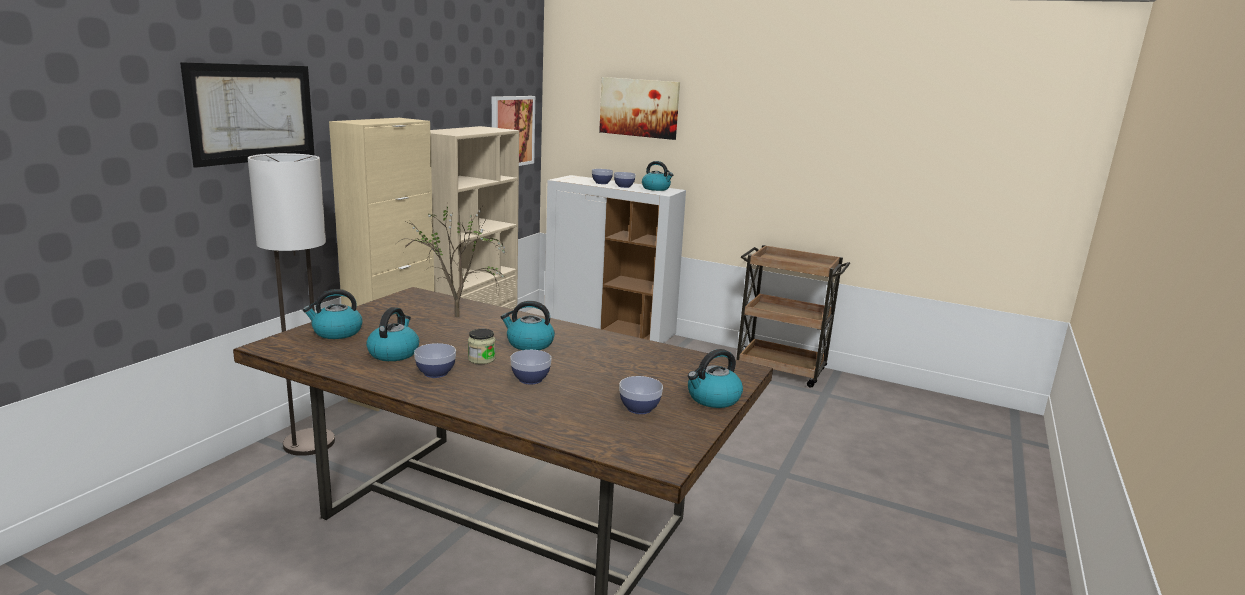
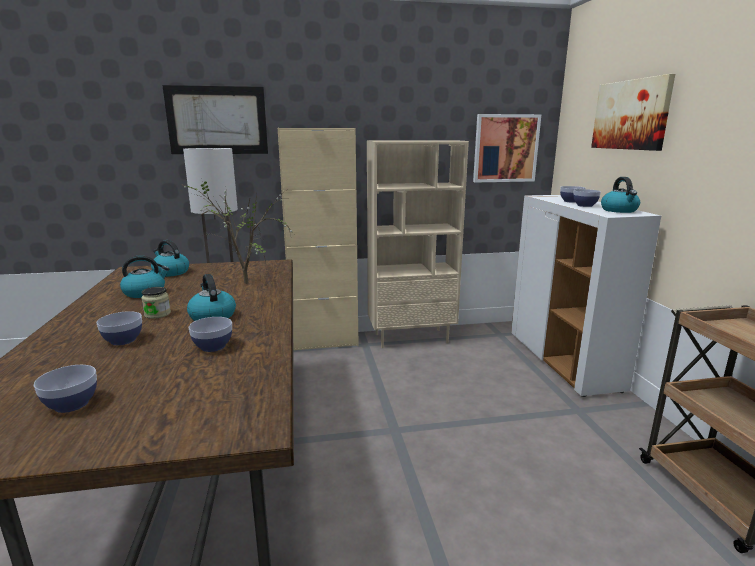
camera: 55 degrees right, 0 degrees up
(435, 373) = (113, 312): bowl -> bowl (213, 346)
(713, 399) = (128, 437): kettle -> none

